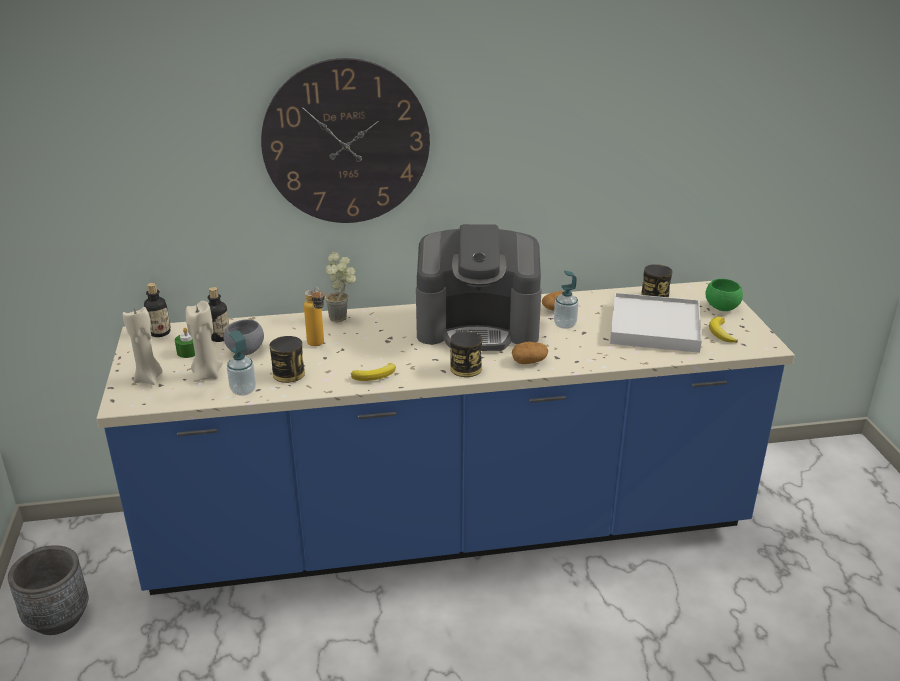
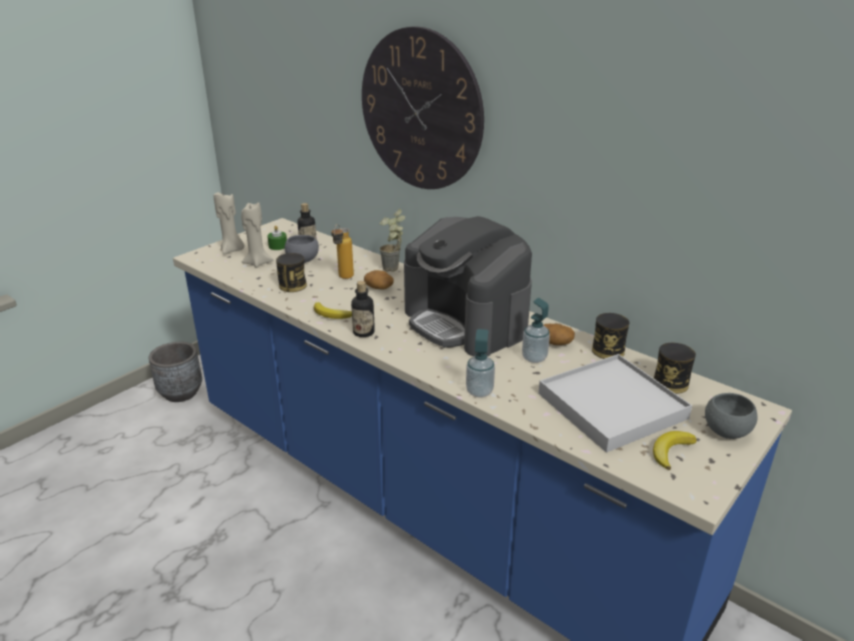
camera: 50 degrees right, 0 degrees up
(160, 333) = (288, 229): bottle -> bottle (363, 332)
(243, 390) = (253, 281): soap dispenser -> soap dispenser (479, 391)
(466, 368) = (392, 344): can -> can (608, 351)
(529, 361) = (445, 366): potato -> potato (379, 287)
(721, 307) = (726, 431): green bowl -> grey bowl

